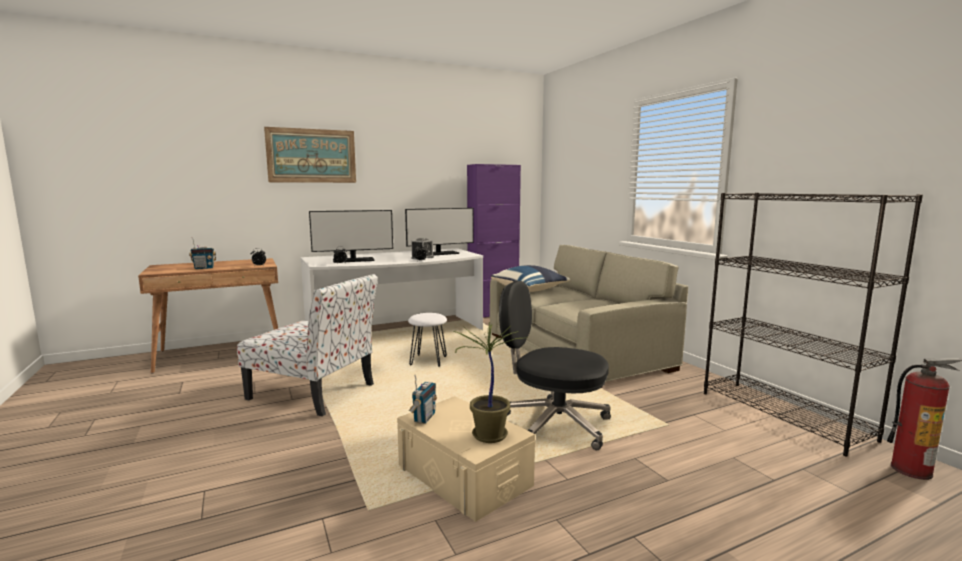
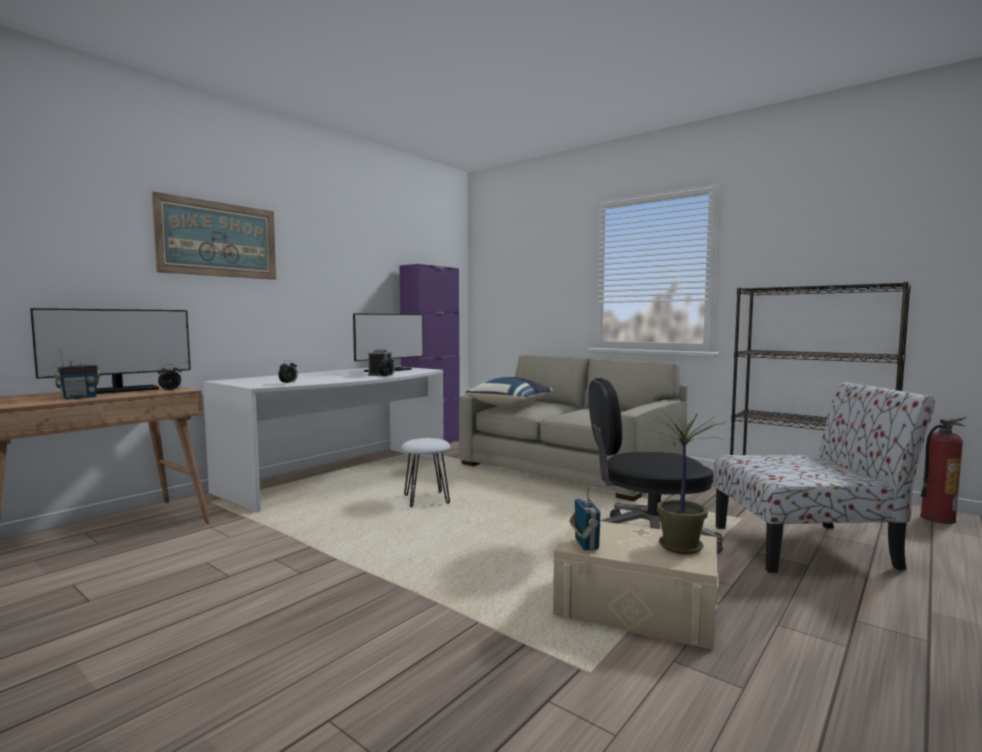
camera: 25 degrees left, 5 degrees down
(314, 392) = (323, 558): chair -> chair (807, 547)
(353, 260) = (295, 380): monitor -> monitor (119, 390)

